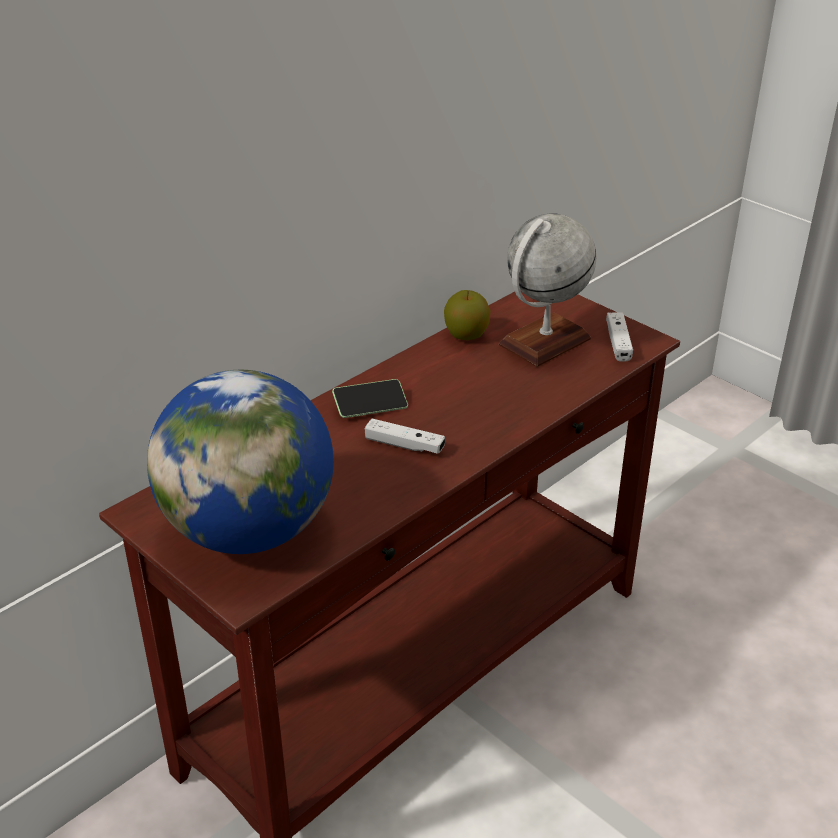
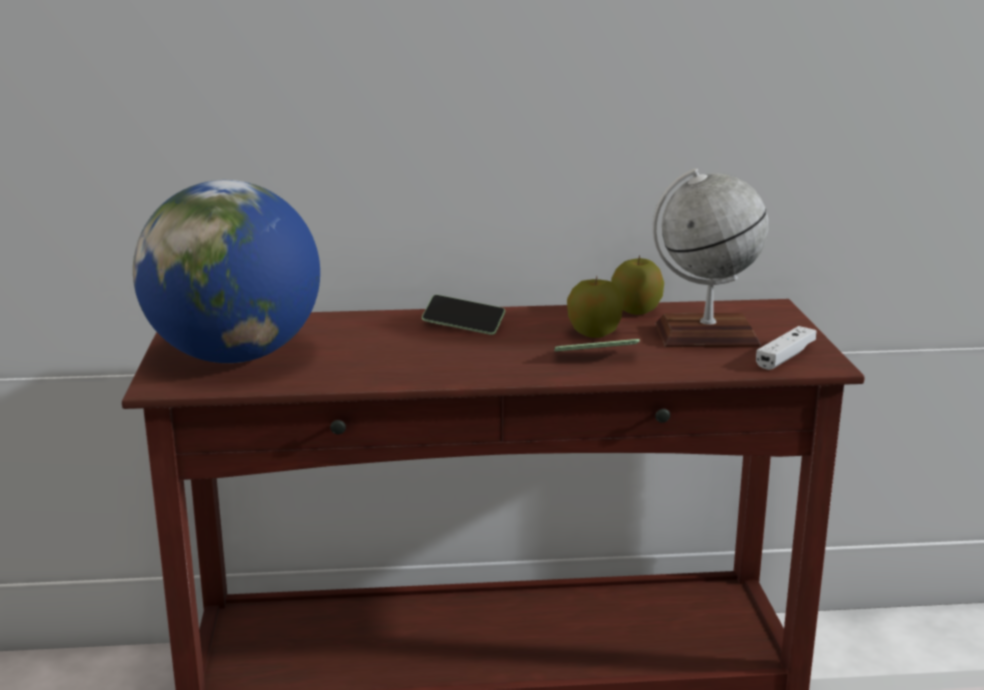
camera: 40 degrees right, 15 degrees down
(404, 445) = (446, 353): white game controller -> none
(473, 374) = (594, 334): none -> apple
(509, 399) = (596, 357): none -> phone

